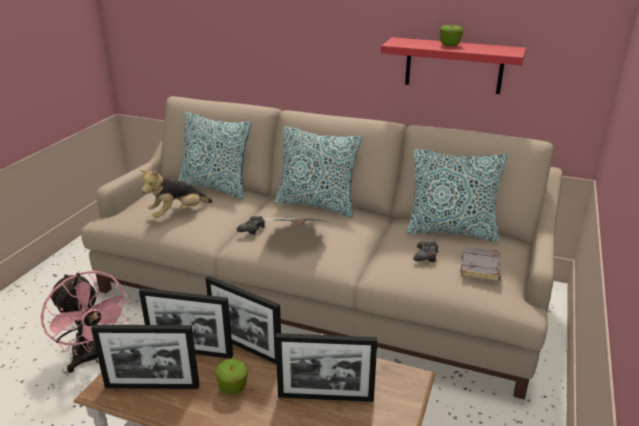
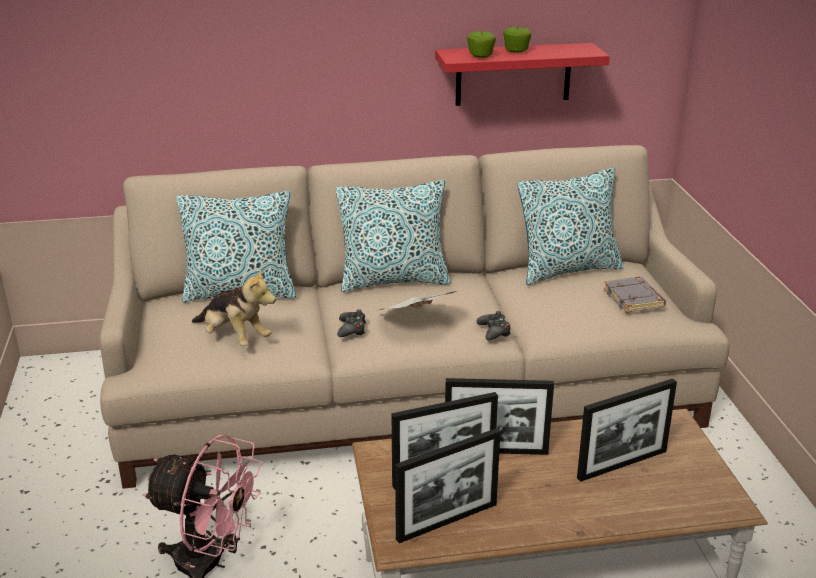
camera: 30 degrees left, 0 degrees up
(177, 213) = (234, 338): plush toy -> plush toy turned 75 degrees counterclockwise
(233, 387) = (528, 490): apple -> apple (480, 56)
(426, 256) = (572, 303): black game controller -> black game controller (494, 331)

